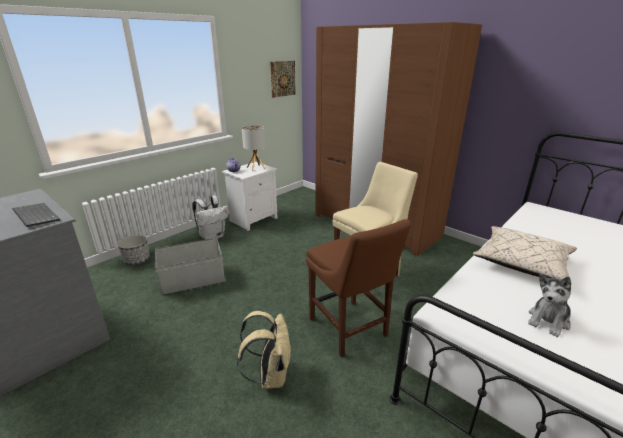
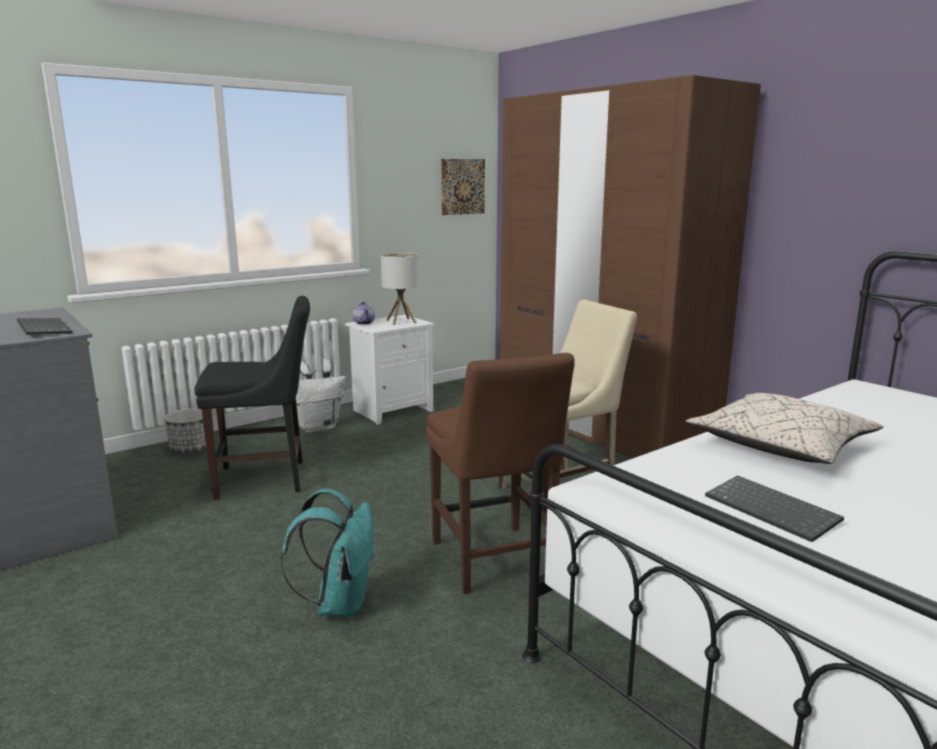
camera: 10 degrees right, 10 degrees down
(193, 280) = (266, 479): grey storage box -> black chair
(270, 375) = (340, 604): beige backpack -> turquoise backpack
(548, 321) = (773, 510): plush toy -> keyboard

